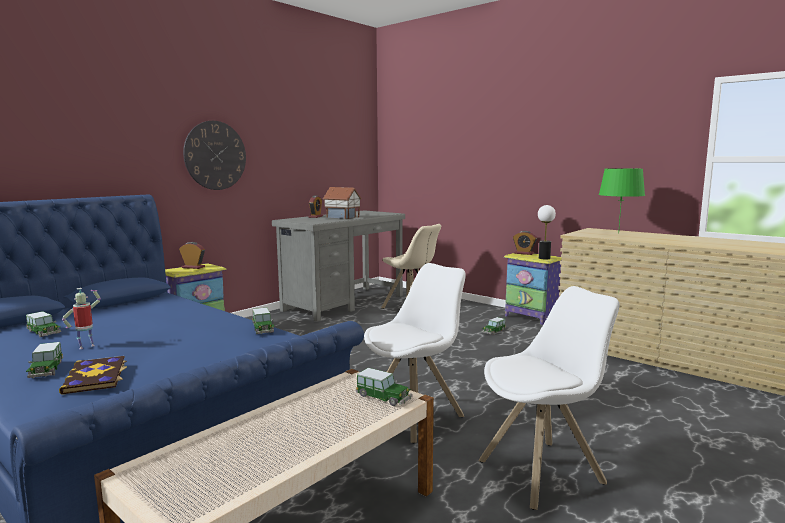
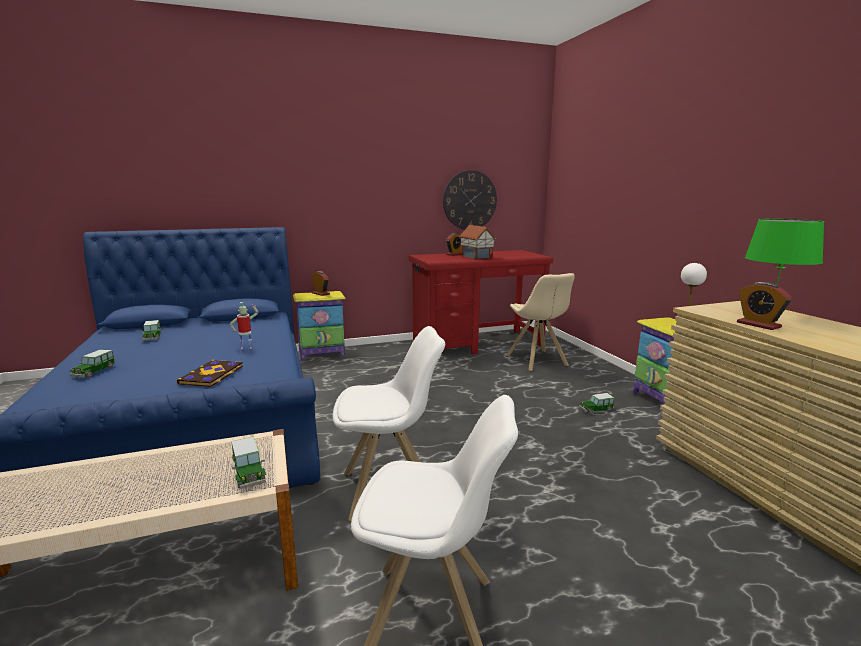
camera: 30 degrees right, 5 degrees up
(86, 346) = (148, 355): toy robot -> toy robot (247, 348)
(96, 376) = (100, 386): book -> book (212, 375)
(215, 155) = (353, 192): wall clock -> wall clock (469, 200)
(263, 329) = (278, 366): toy car -> none
(343, 303) = (477, 343): grey desk -> red desk
(524, 253) = (668, 321): alarm clock -> alarm clock (758, 325)

